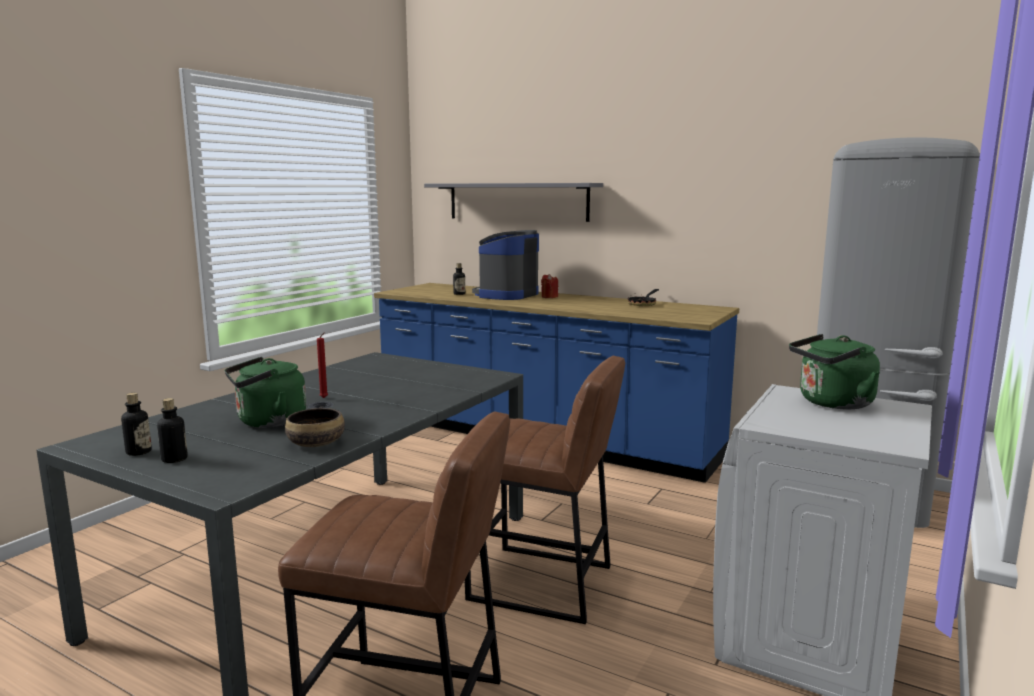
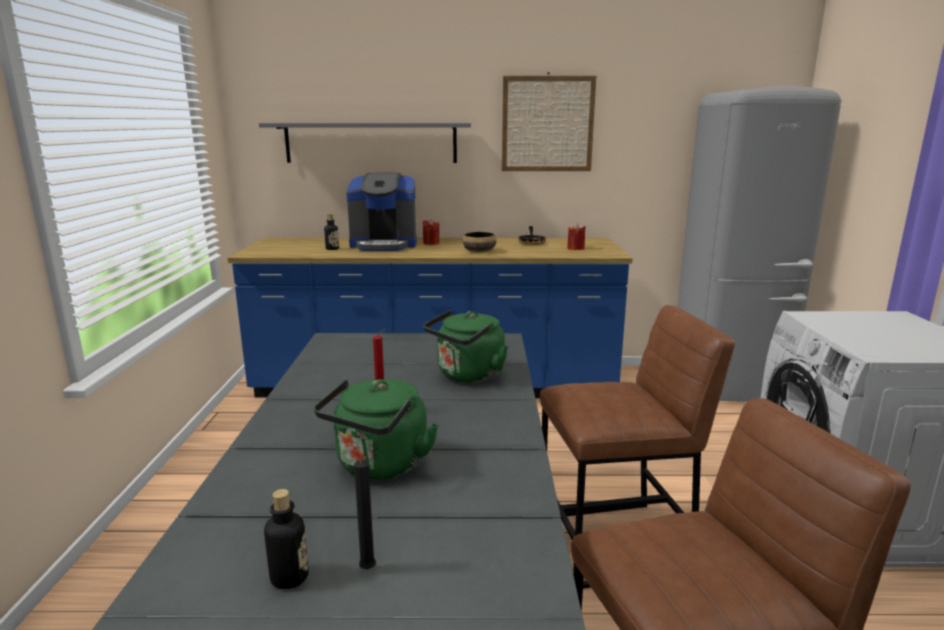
camera: 30 degrees left, 5 degrees up
(174, 459) = (368, 571): bottle -> black candle
(316, 443) = (499, 481): bowl -> bowl (479, 251)
(506, 295) = (384, 245): coffee machine -> coffee machine turned 90 degrees counterclockwise
(673, 312) = (575, 248): none -> red candle
(677, 182) = (547, 122): none -> picture
(832, 403) = (860, 322): green kettle -> green kettle (468, 375)

